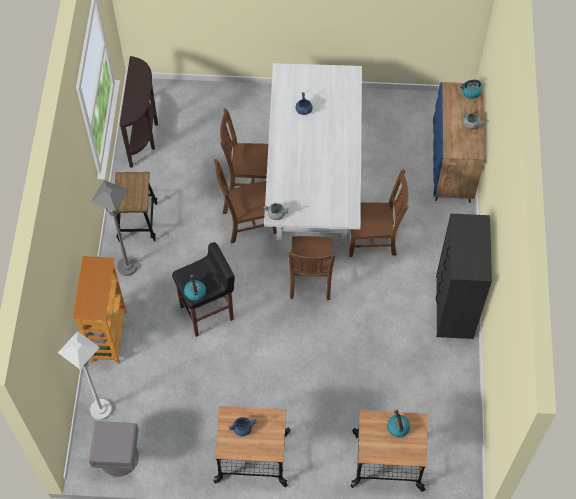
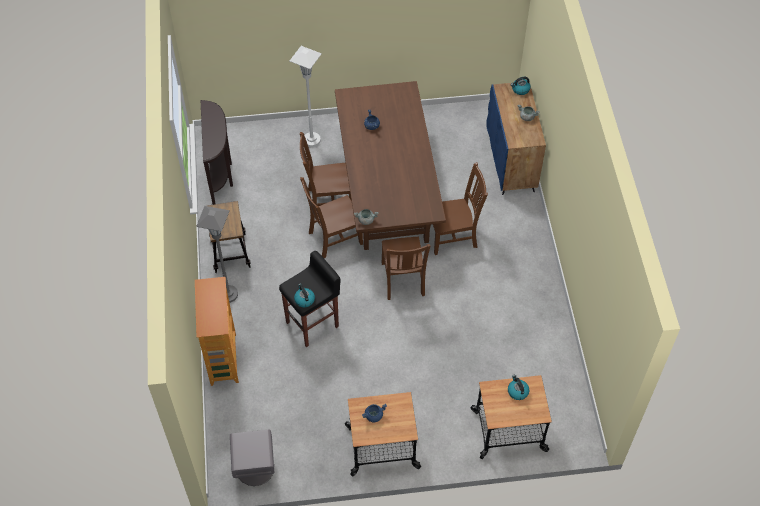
camera: 10 degrees left, 5 degrees down
(101, 410) = (229, 427): white floor lamp -> white floor lamp (311, 140)
(313, 181) = (387, 193): white dining table -> brown dining table
(454, 308) = (540, 285): black dresser -> none

